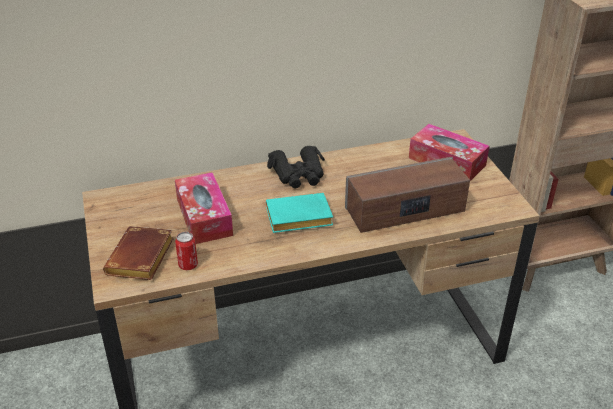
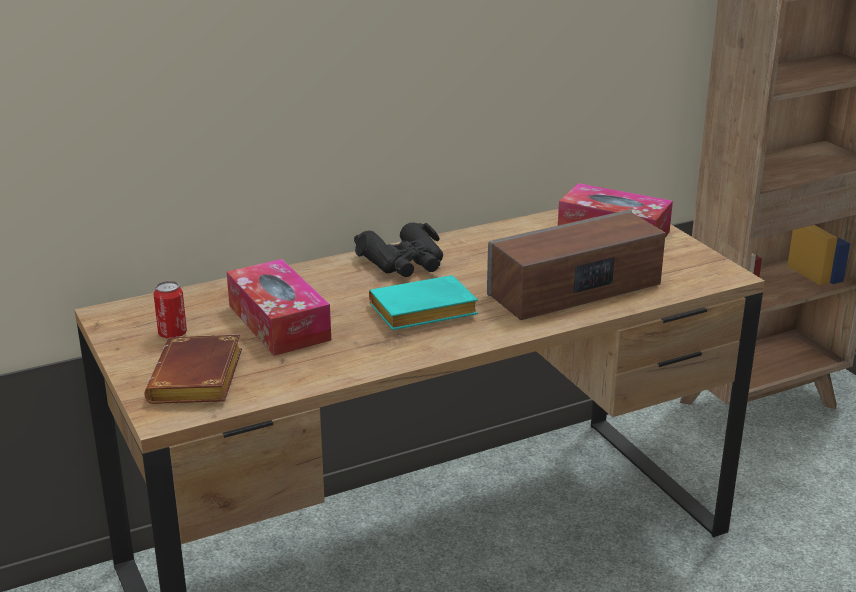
camera: 10 degrees left, 10 degrees down
(188, 265) = (274, 380): can -> can (172, 334)

